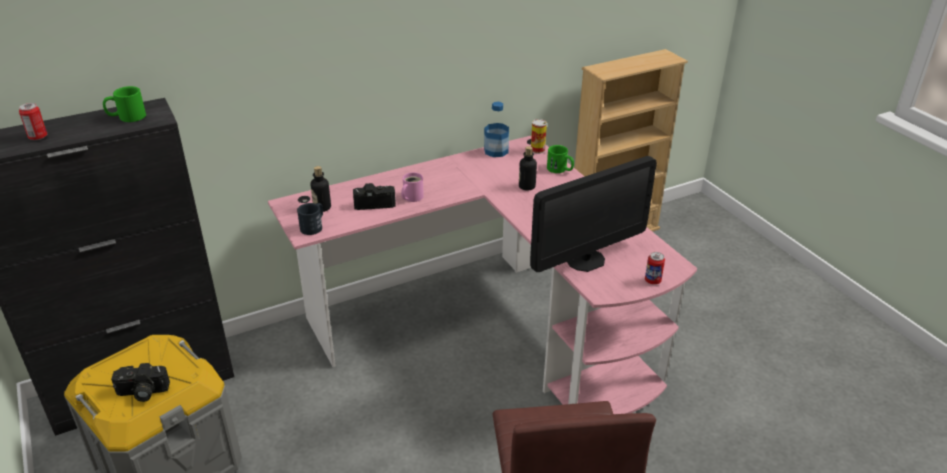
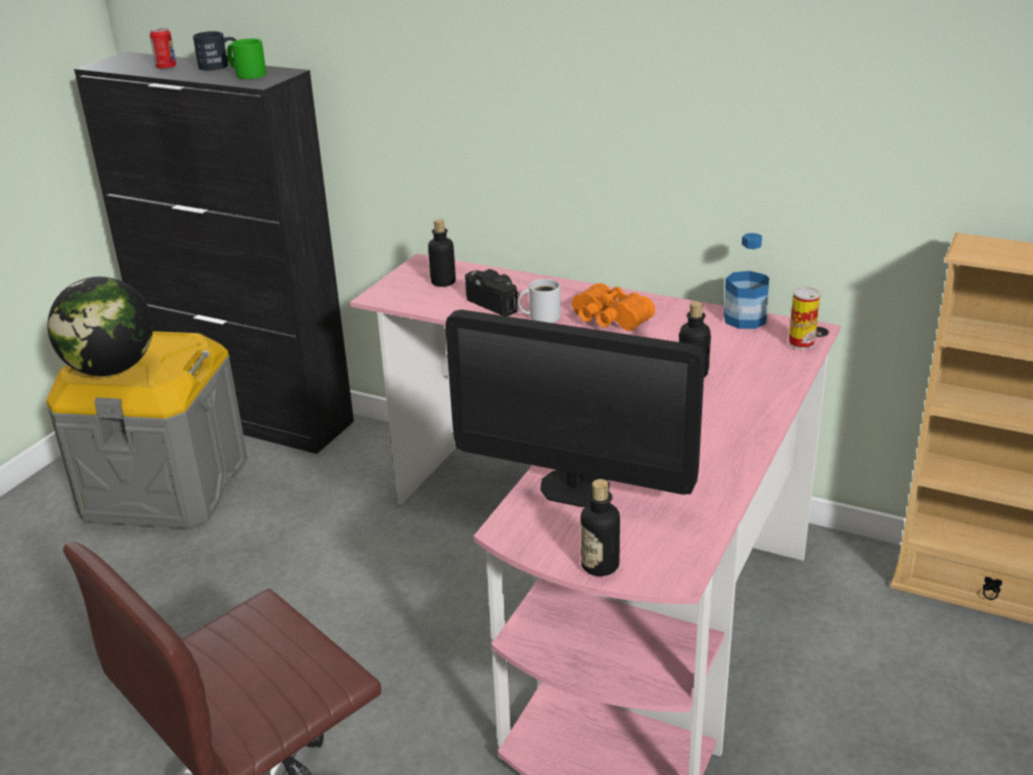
camera: 55 degrees right, 5 degrees down
(142, 392) = (111, 369): camera -> globe
(314, 226) = (401, 294): black mug -> black mug (220, 66)
(411, 197) = (541, 316): pink mug -> white mug
(444, 182) = (608, 320): none -> orange binoculars
(560, 169) = (781, 379): green mug -> none
(652, 281) = (600, 565): can -> bottle

